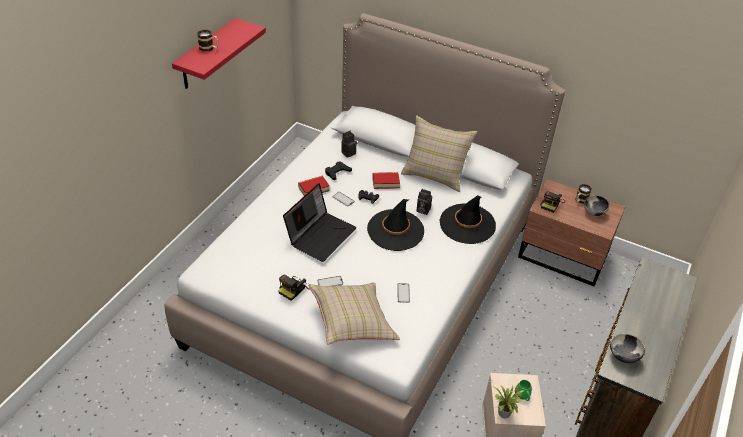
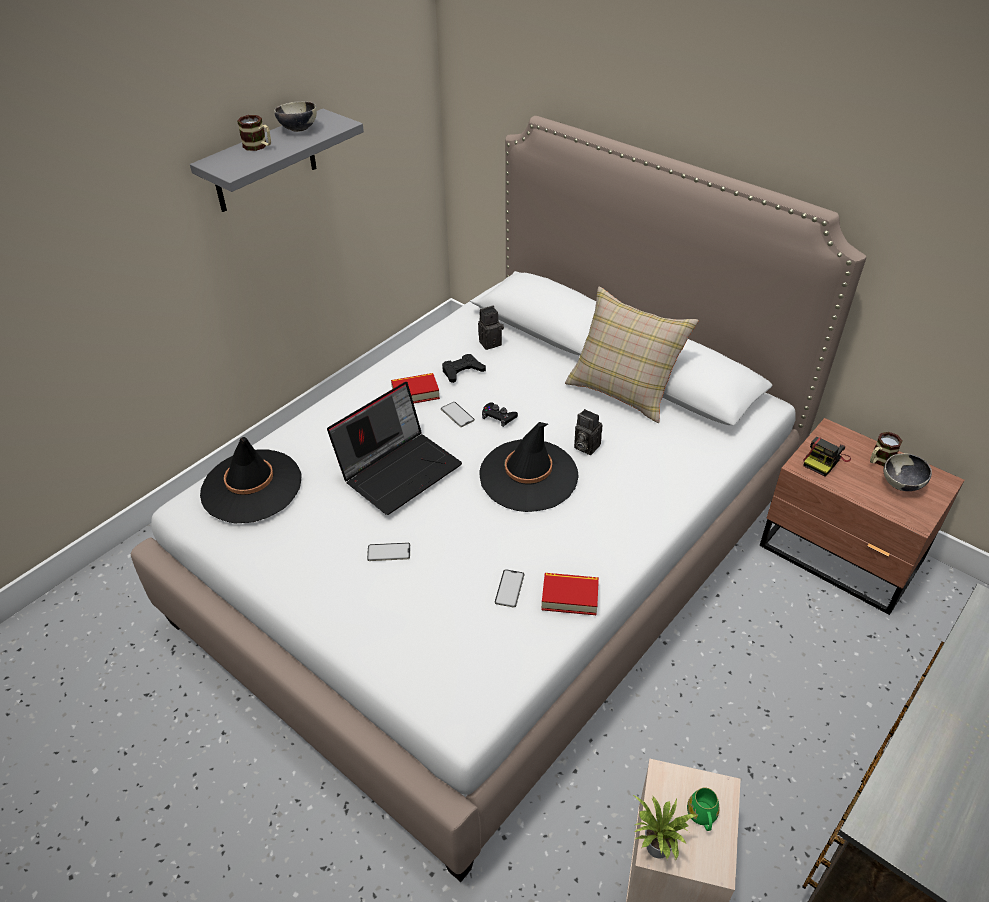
camera: 15 degrees right, 0 degrees up
(206, 55) = (265, 162): red shelf -> grey shelf
(295, 288) = (326, 555): camera -> none
(352, 322) = (402, 630): beige pillow -> none
(385, 182) = (536, 395): book -> book (569, 597)
(467, 224) = (657, 479): black hat -> black hat (251, 486)
(623, 356) = (905, 797): bowl -> bowl (298, 129)

